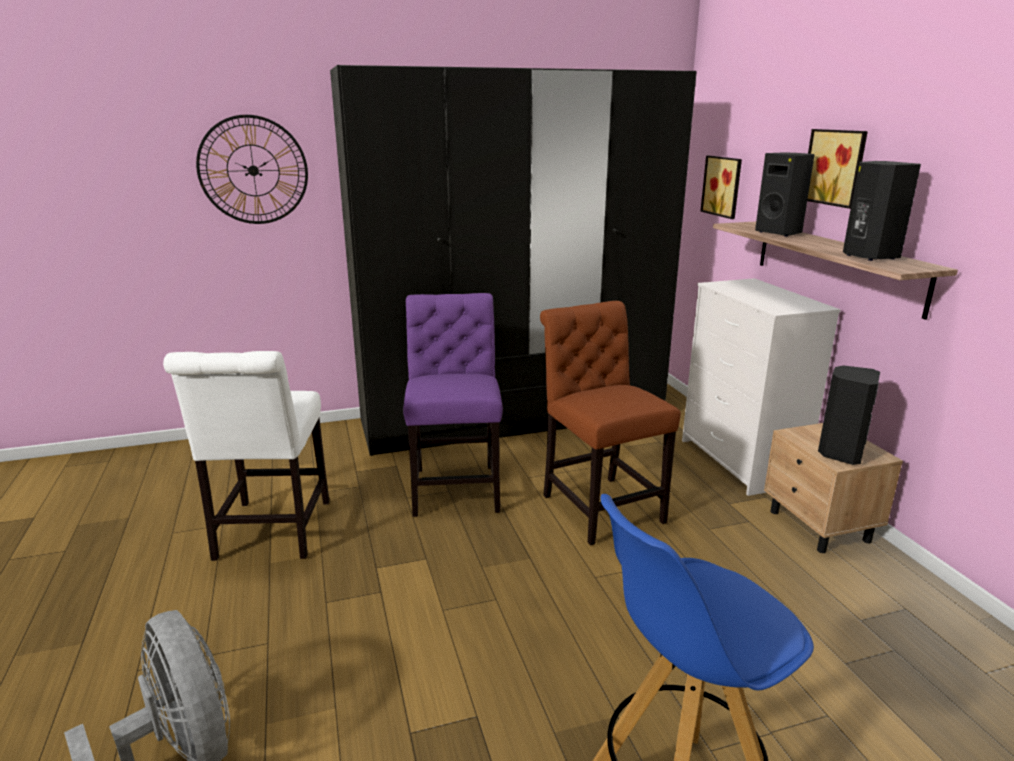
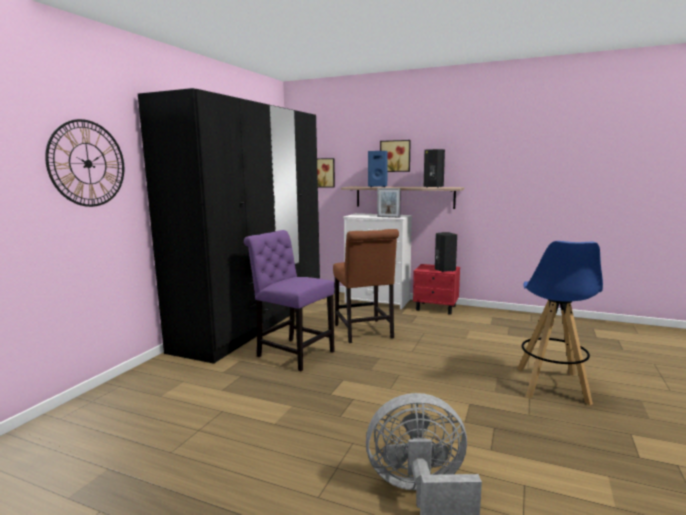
camera: 50 degrees left, 10 degrees down
(271, 534) = (242, 415): white chair -> none
(599, 506) = (364, 332): brown chair -> brown chair turned 120 degrees counterclockwise
(765, 303) = (388, 217): none -> picture frame
(779, 233) = (377, 186): black speaker -> blue speaker
(819, 527) = (436, 308): beige nightstand -> red nightstand

